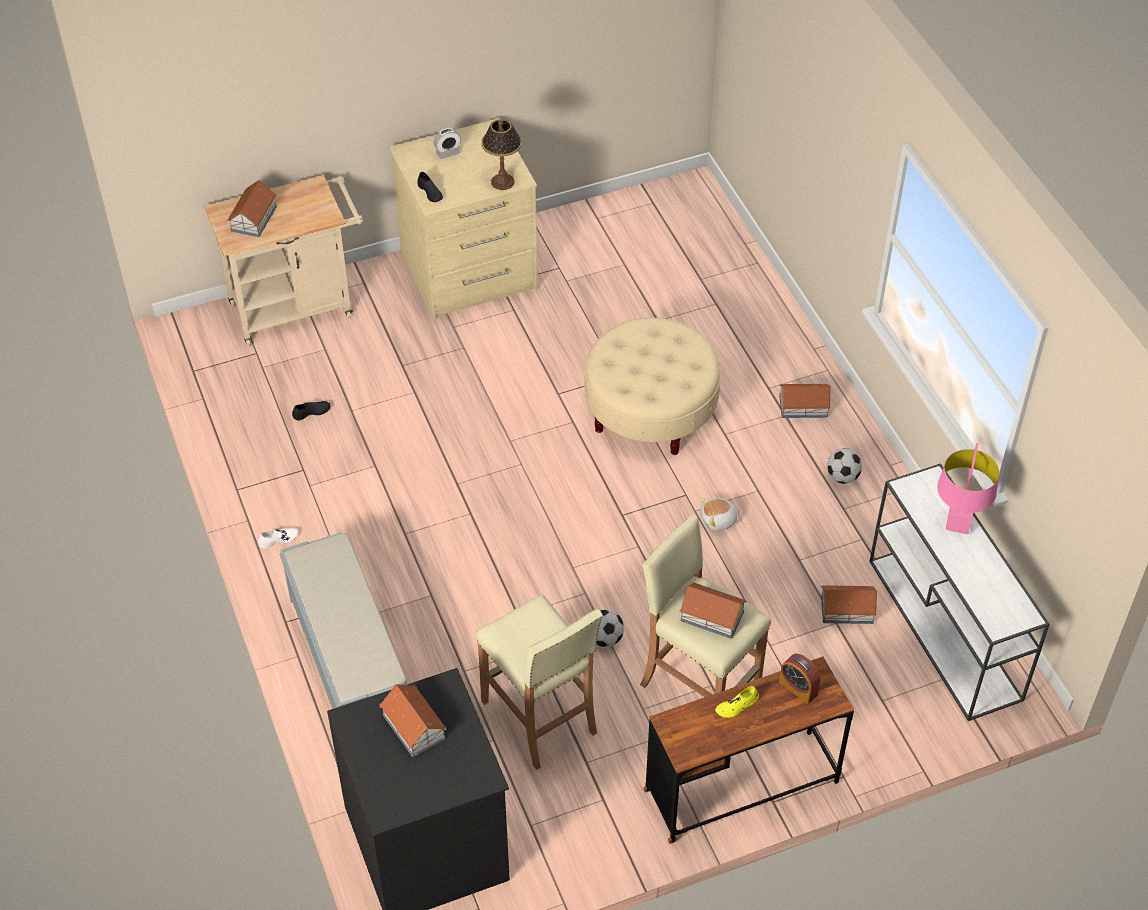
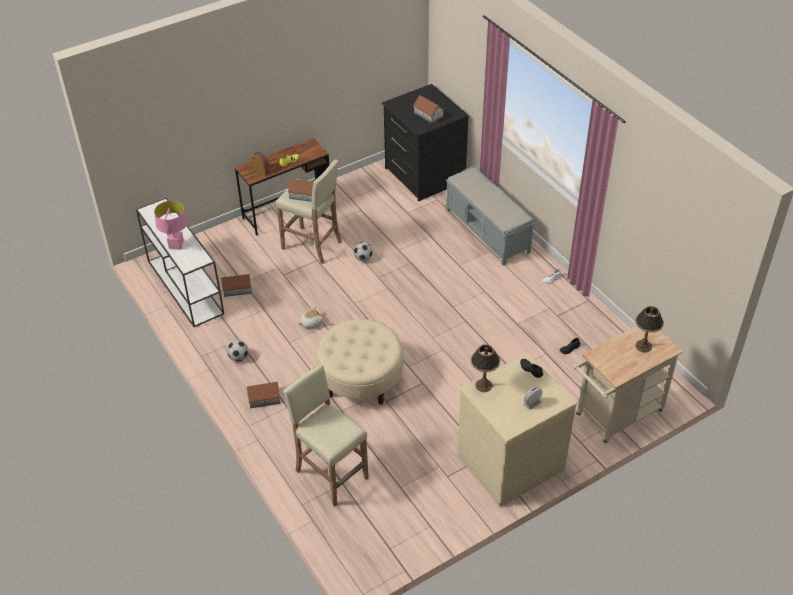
camera: 170 degrees right, 5 degrees down
(253, 219) = (643, 346): toy house -> table lamp
(539, 718) = (387, 223): beige stool -> beige stool (331, 474)

